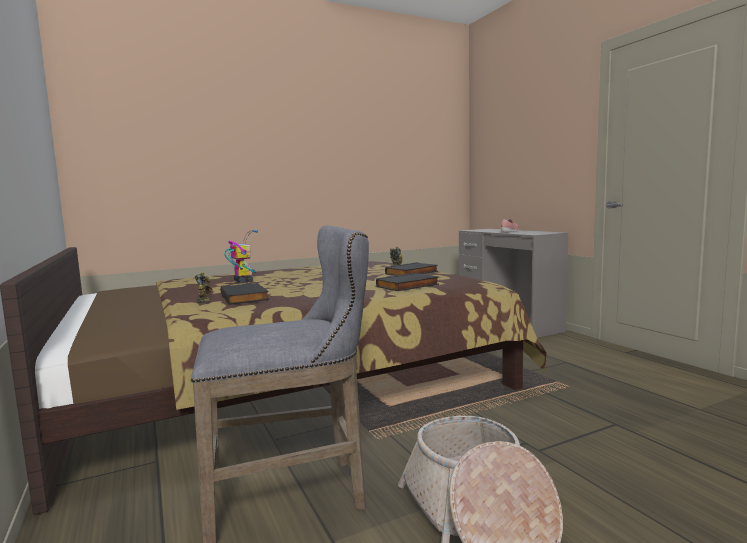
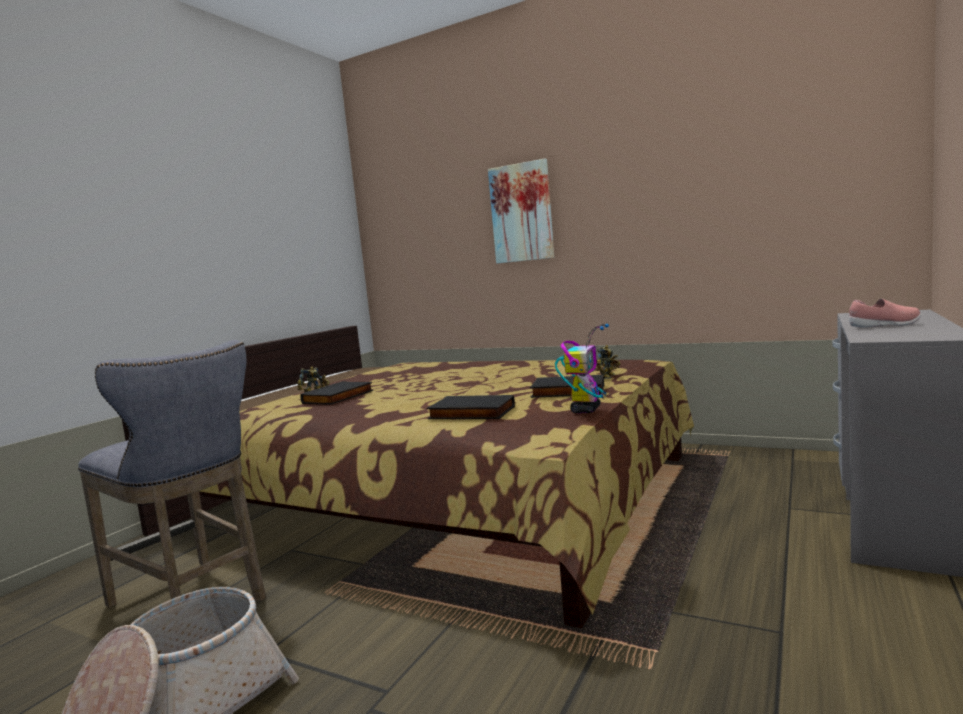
camera: 55 degrees right, 0 degrees up
(243, 281) = (416, 375): toy robot -> toy robot (586, 410)
(254, 153) = (521, 213): none -> picture

